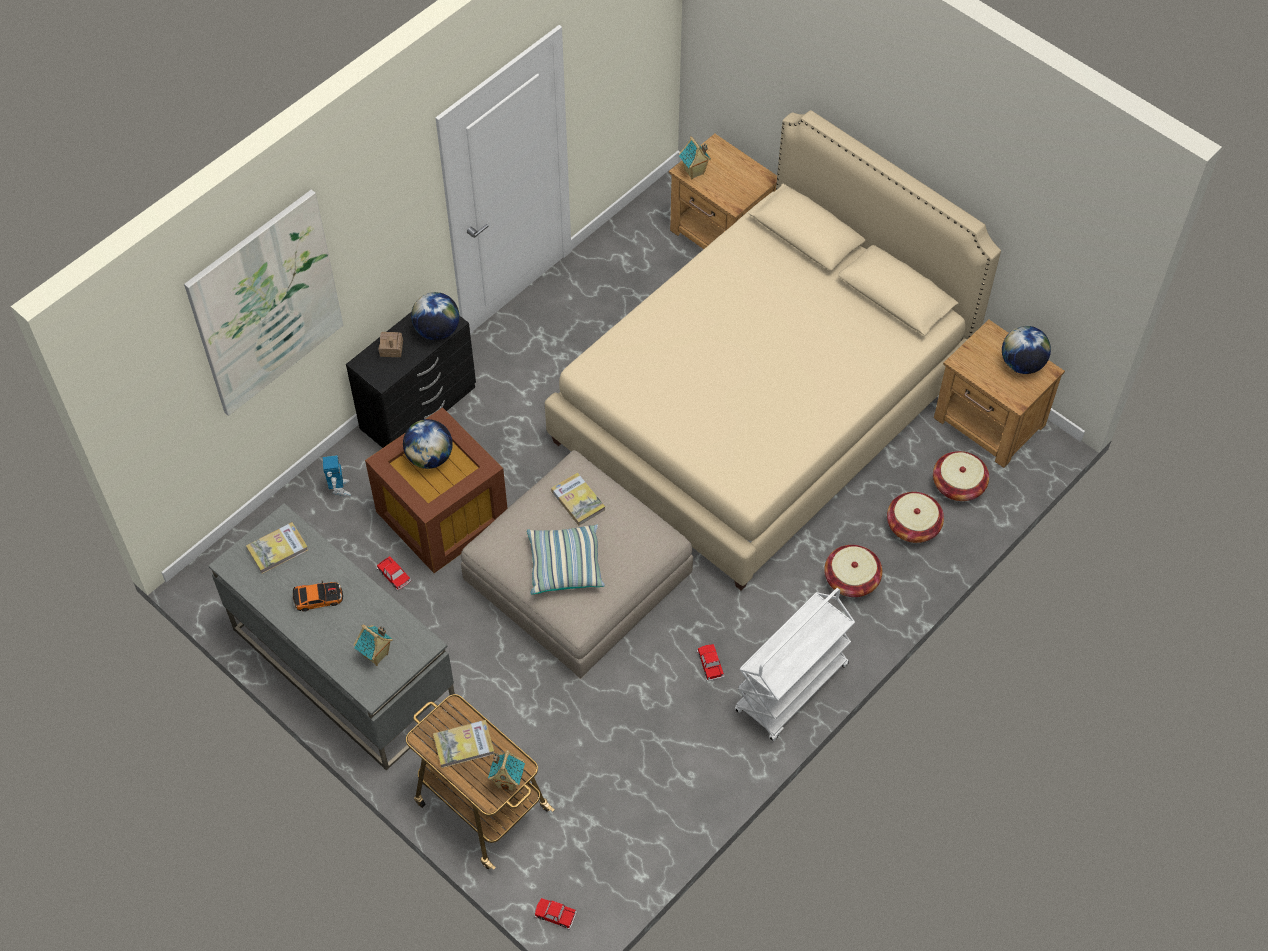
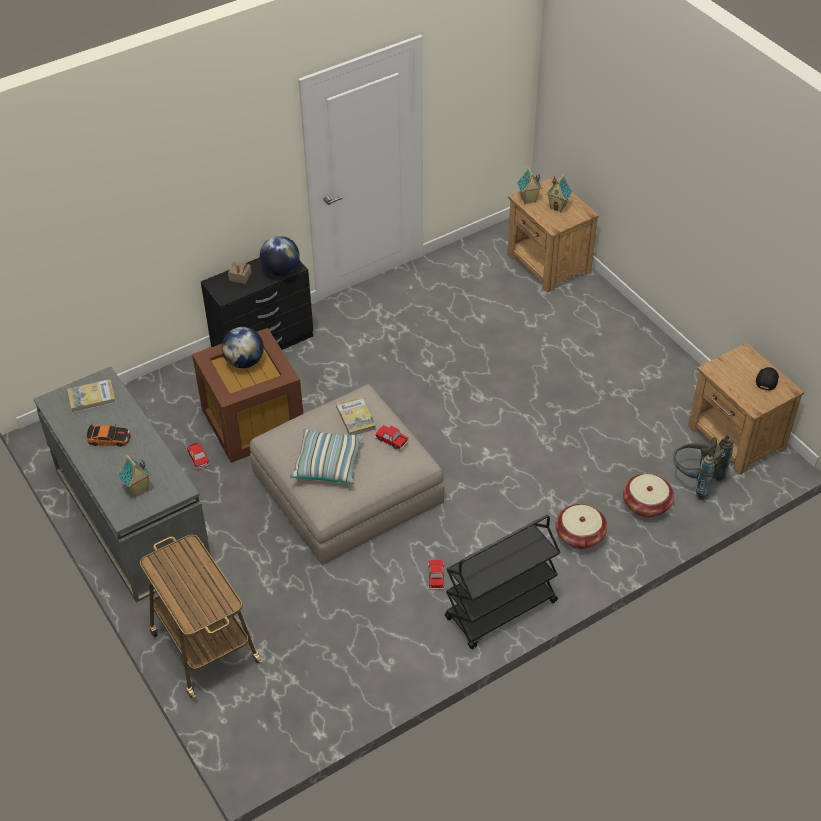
camera: 15 degrees right, 10 degrees down
(266, 304) = (127, 196): picture -> none
(339, 489) = (179, 388): toy robot -> none
(464, 745) = (186, 575): book -> none
(508, 781) = (212, 611): toy house -> toy house (558, 207)
(555, 915) = (234, 749): toy car -> toy car (391, 440)
(761, 407) = (542, 391): beige bed -> none
(791, 689) = (500, 611): white cart -> black cart
(958, 485) = (695, 480): basket -> grey backpack
(1022, 364) = (766, 380): globe -> black cap

